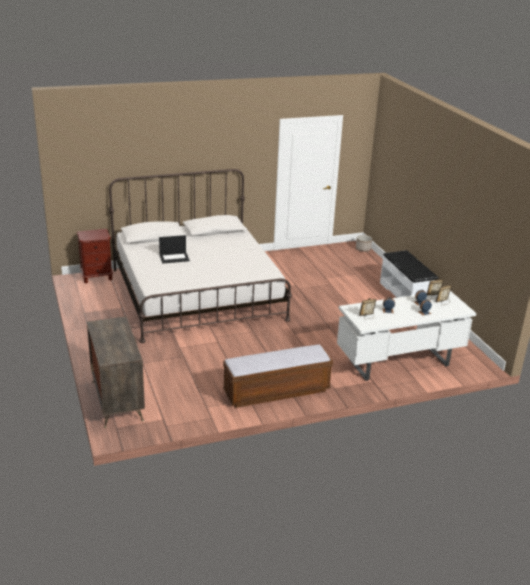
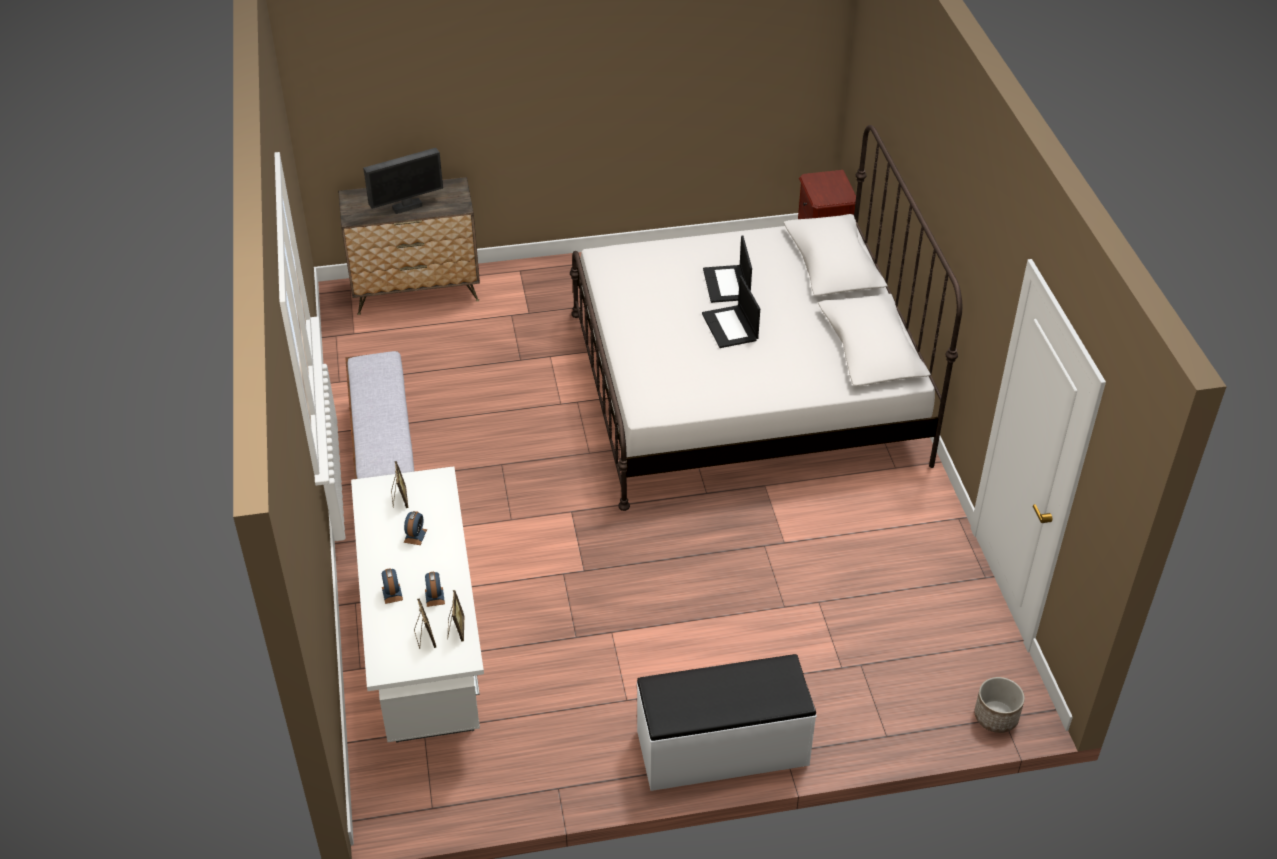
camera: 100 degrees right, 15 degrees up
(120, 338) = (407, 207): none -> monitor
(207, 256) = (730, 327): none -> laptop

